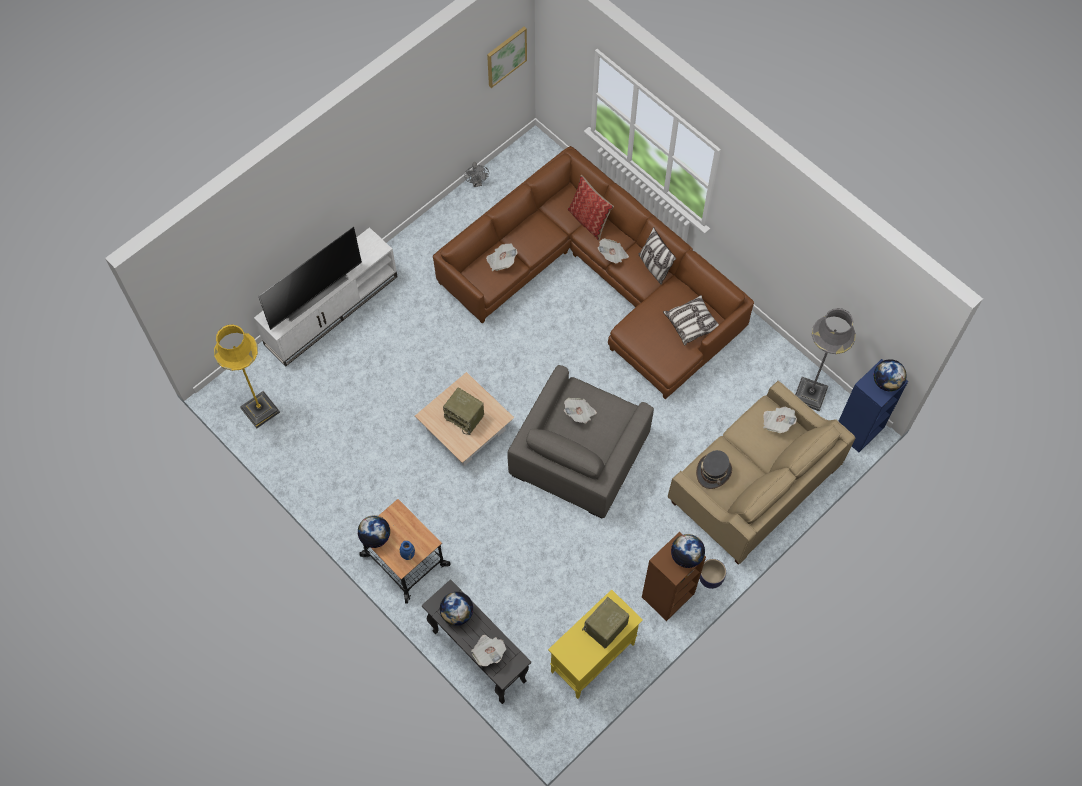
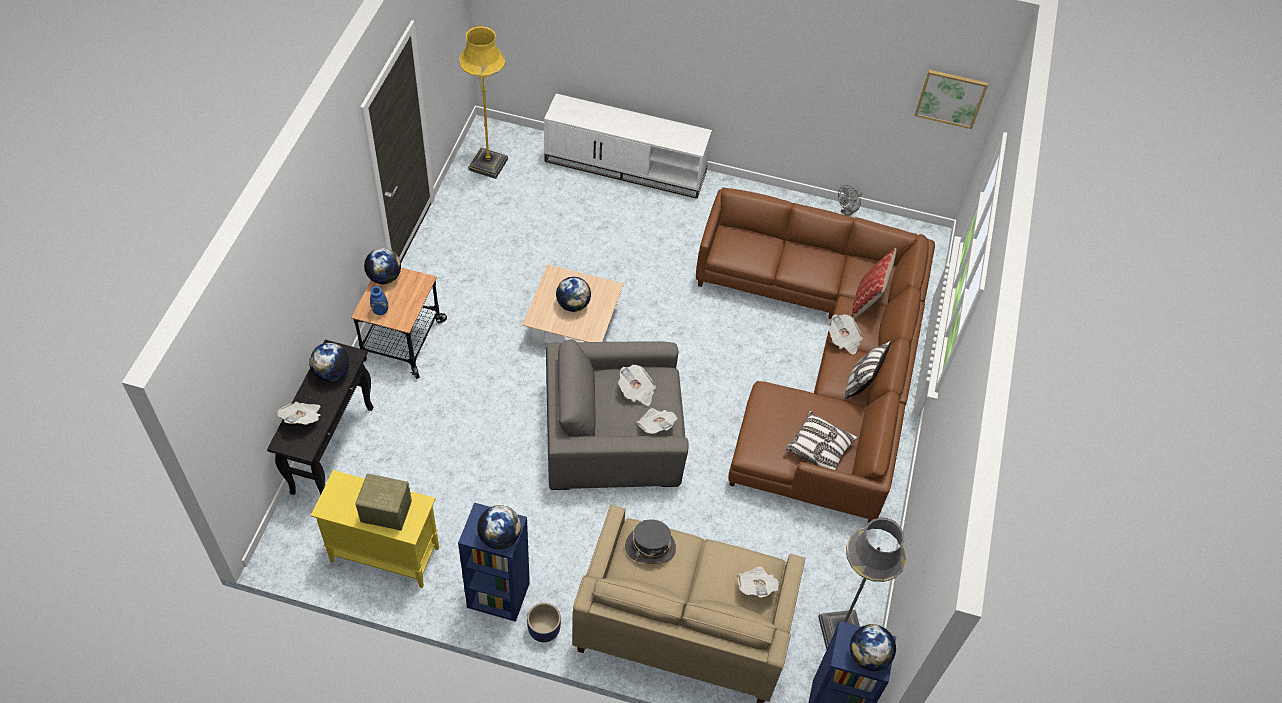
camera: 55 degrees right, 10 degrees down
(313, 293) = (611, 122): television -> none
(465, 417) = (573, 305): radio -> globe
(501, 261) = (761, 250): newspaper -> newspaper (656, 425)
(668, 596) = (497, 595): brown bookcase -> blue bookcase

